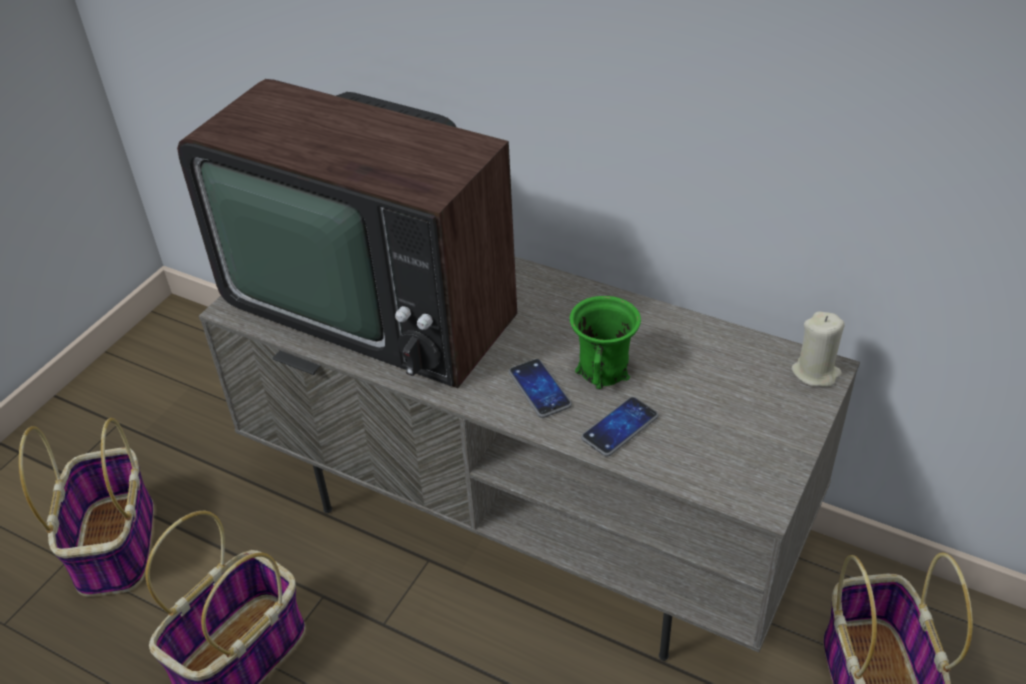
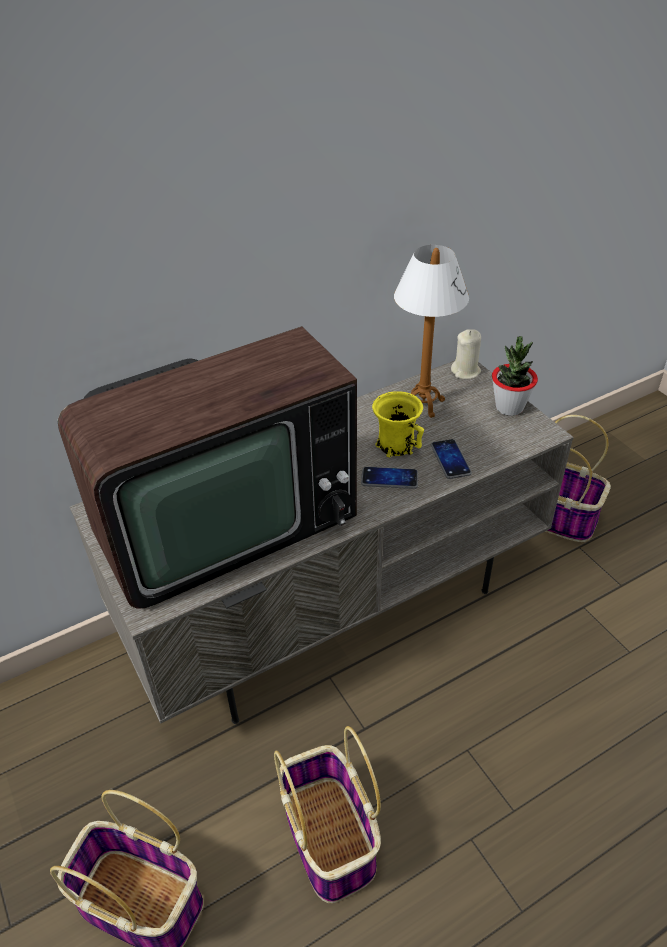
camera: 60 degrees left, 0 degrees up
(604, 370) = (396, 445): green mug -> yellow mug
(704, 361) = (423, 404): none -> table lamp
(781, 444) = (509, 407): none -> potted plant

